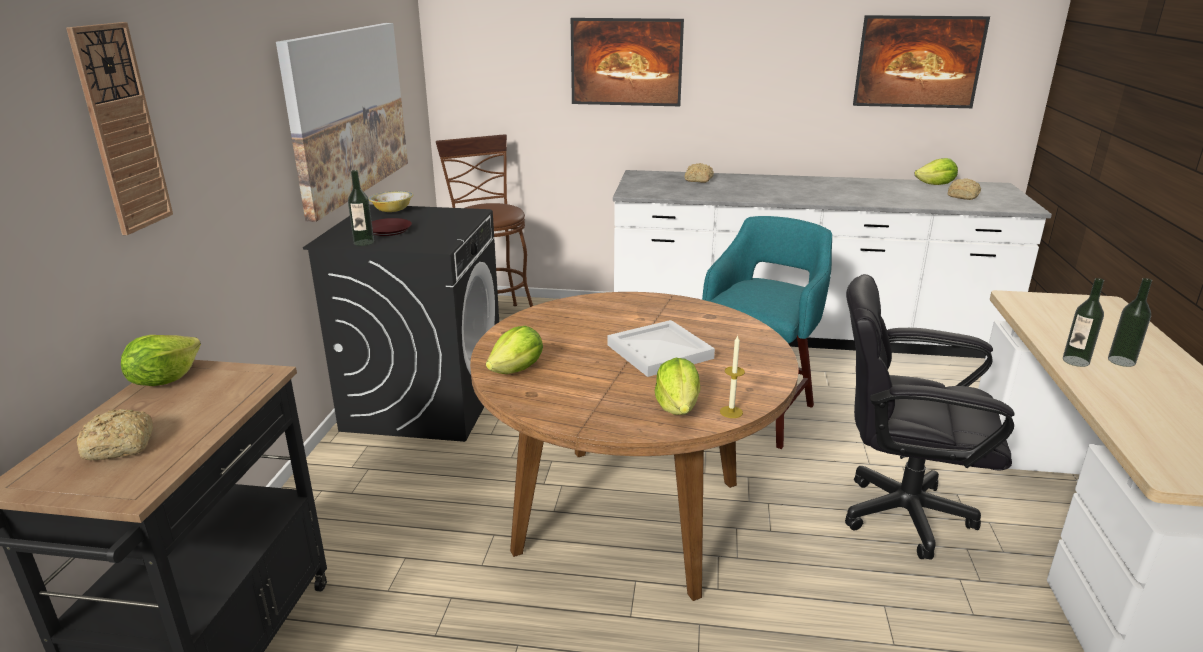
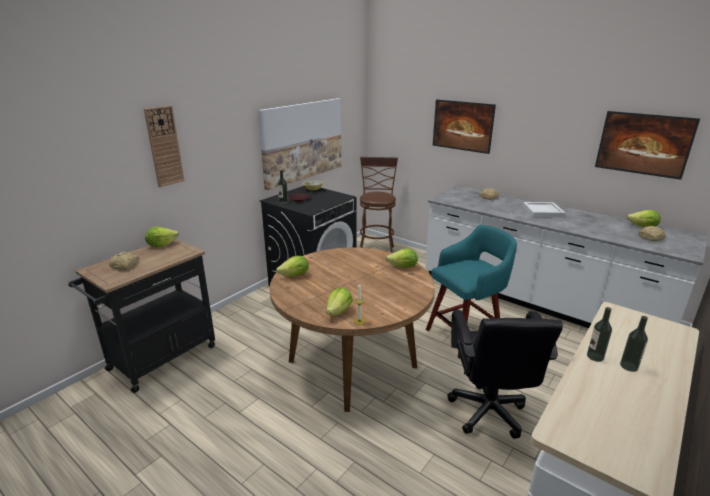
camera: 30 degrees right, 0 degrees up
(658, 351) = (363, 284): white tray -> white tray (542, 211)
(685, 310) = (403, 267): none -> lettuce
(897, 516) = (489, 416): black office chair -> black office chair turned 135 degrees counterclockwise

